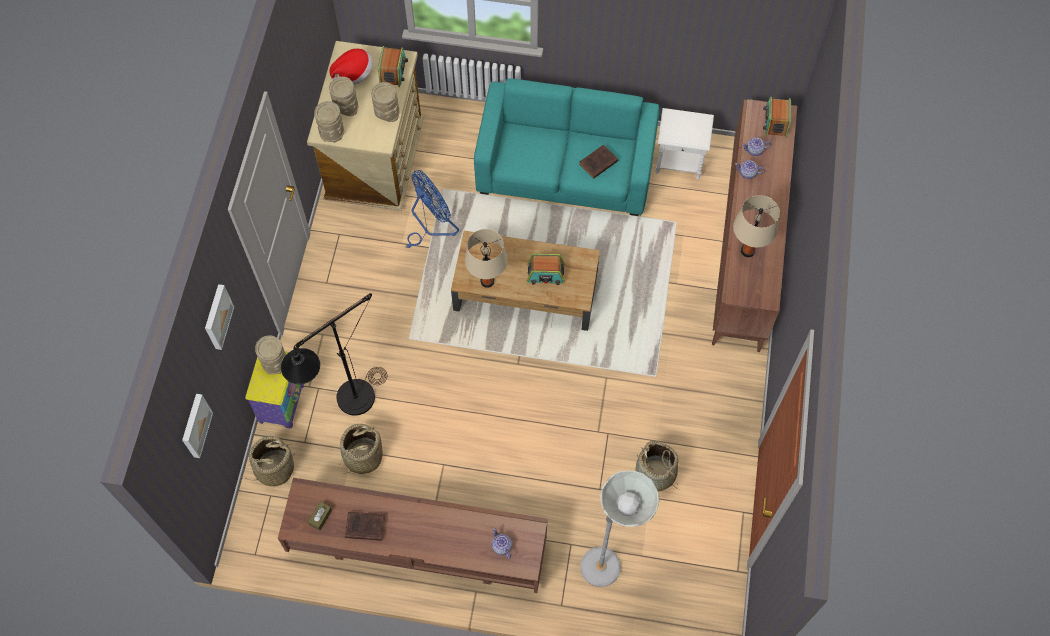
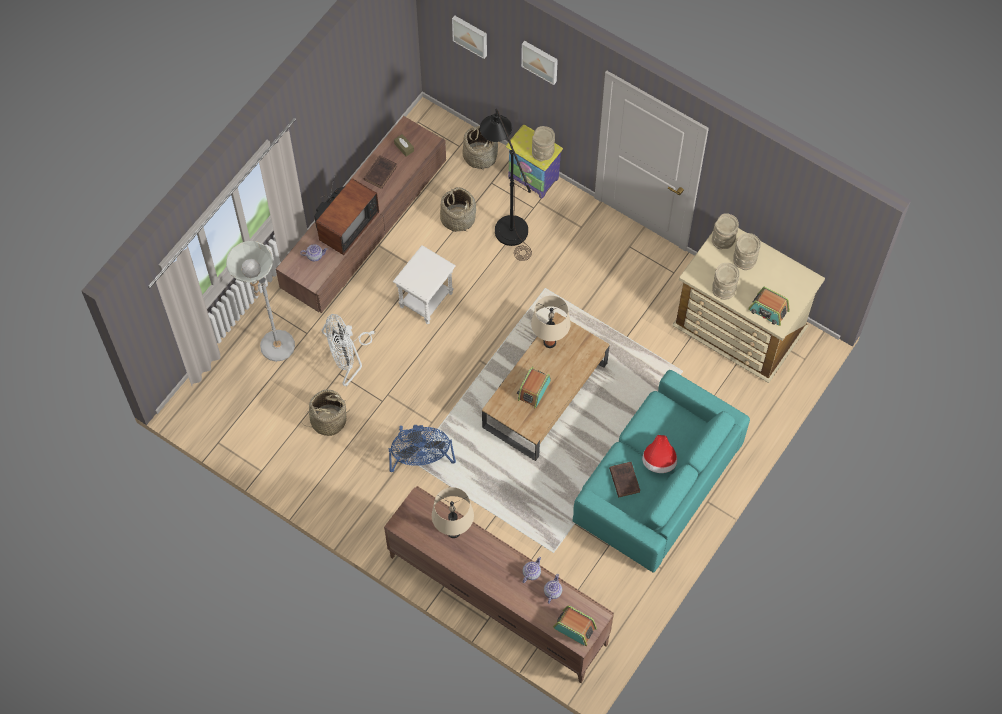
camera: 115 degrees right, 0 degrees up
(354, 74) = (779, 279): hat -> hat (659, 461)
(429, 220) = (654, 347): blue fan -> blue fan (418, 455)
(450, 532) = (345, 226): none -> television
(574, 491) = (347, 354): none -> white fan
(679, 160) = (619, 589): white side table -> white side table (427, 300)

